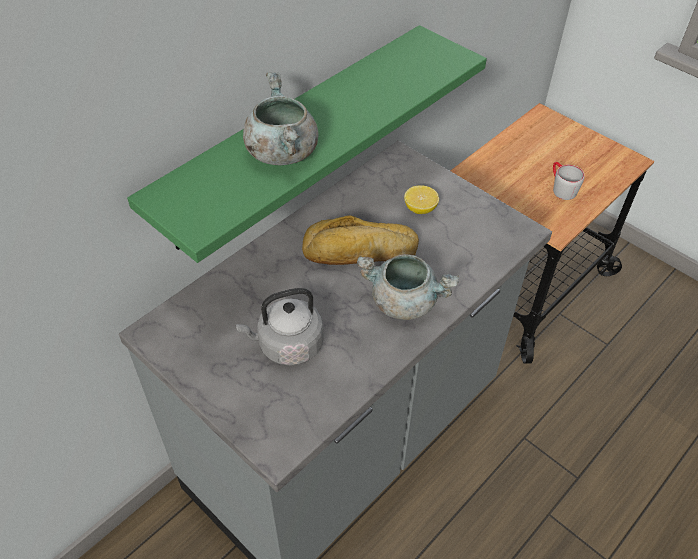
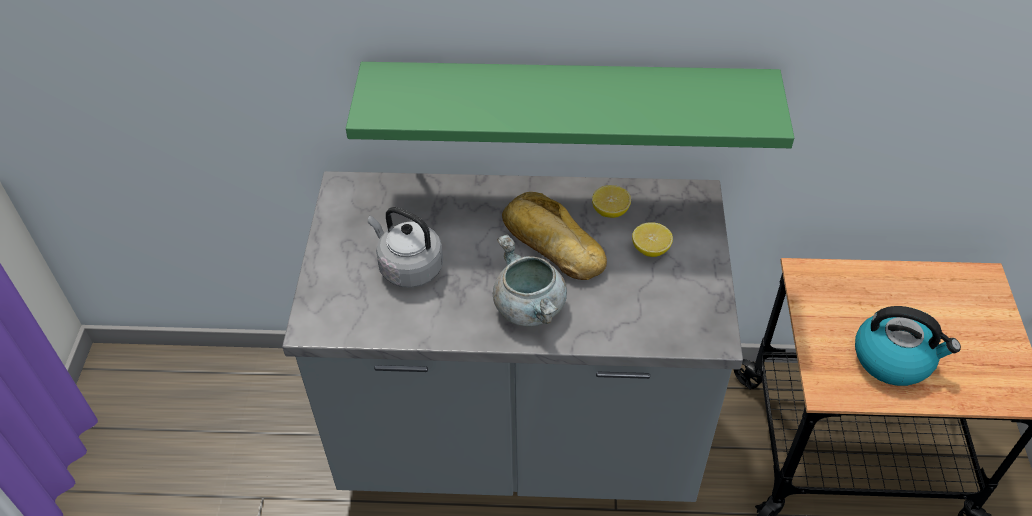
camera: 50 degrees right, 0 degrees up
(281, 152) = (499, 100): grey cooking pot -> none
(365, 204) = (610, 211): none -> lemon
(561, 188) = (894, 359): grey mug -> kettle

